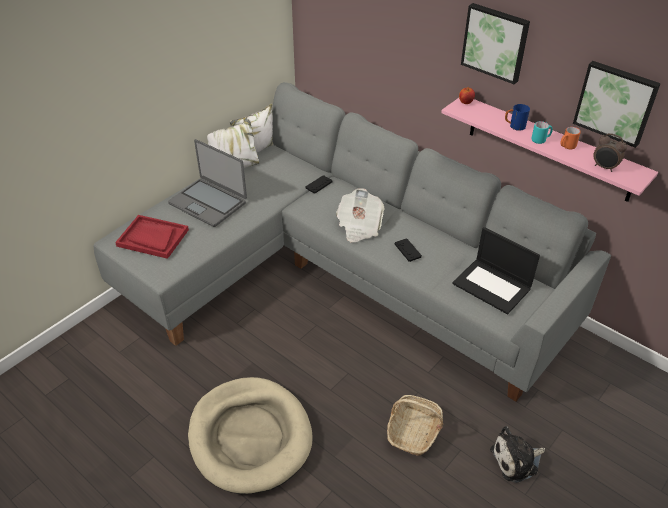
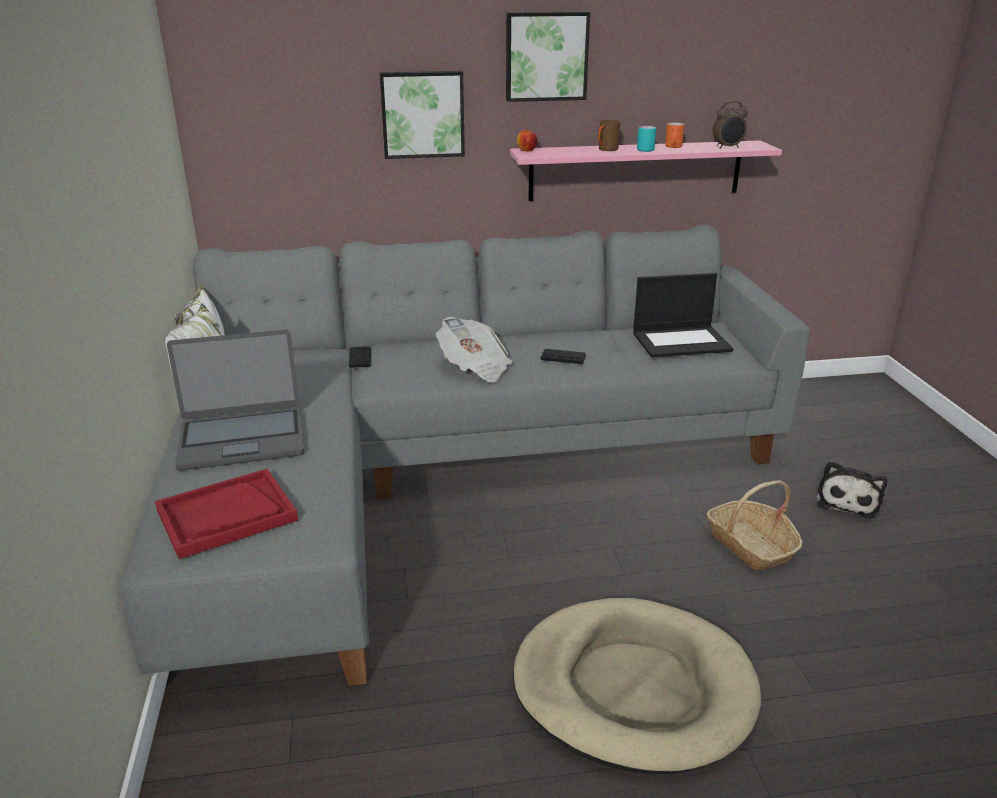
camera: 50 degrees left, 15 degrees down
(514, 126) = (606, 150): blue mug -> brown mug
(616, 102) = (704, 77): picture -> picture (422, 114)

